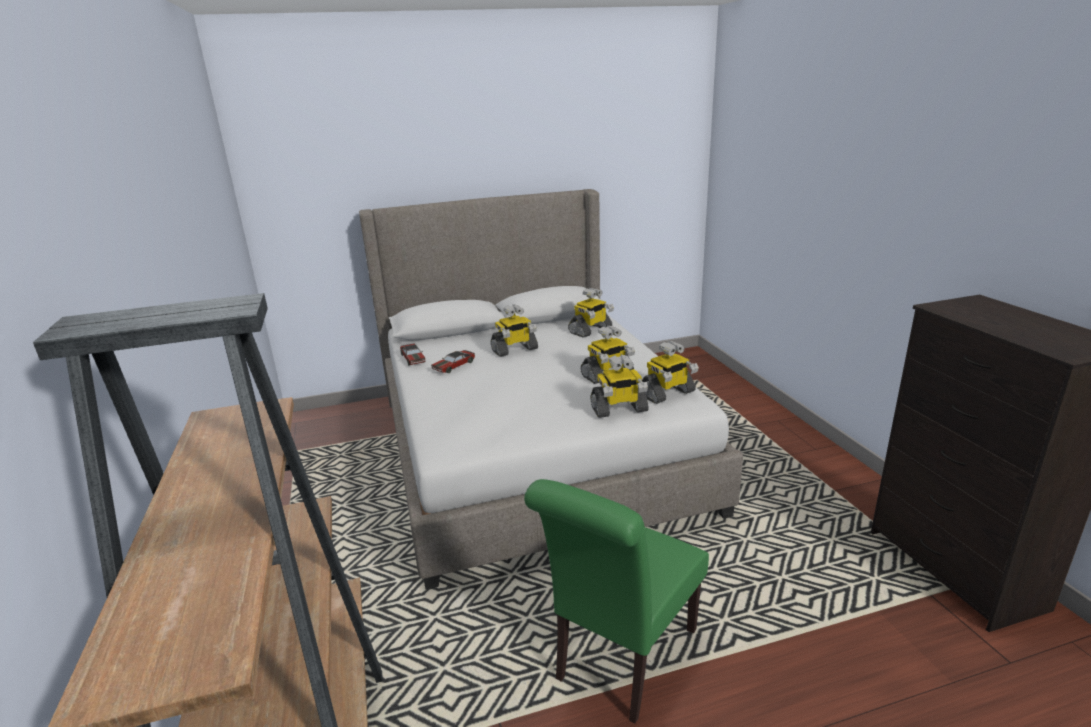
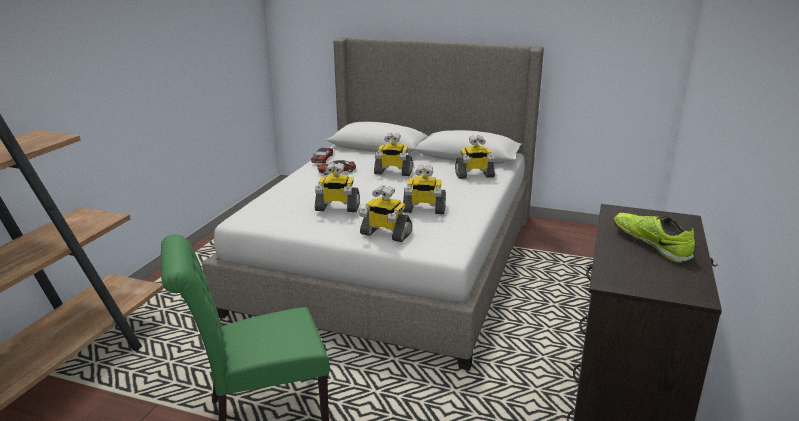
camera: 35 degrees right, 0 degrees up
(667, 393) = (440, 236): toy robot -> toy robot (337, 208)
(1013, 322) = (651, 244): none -> shoe

